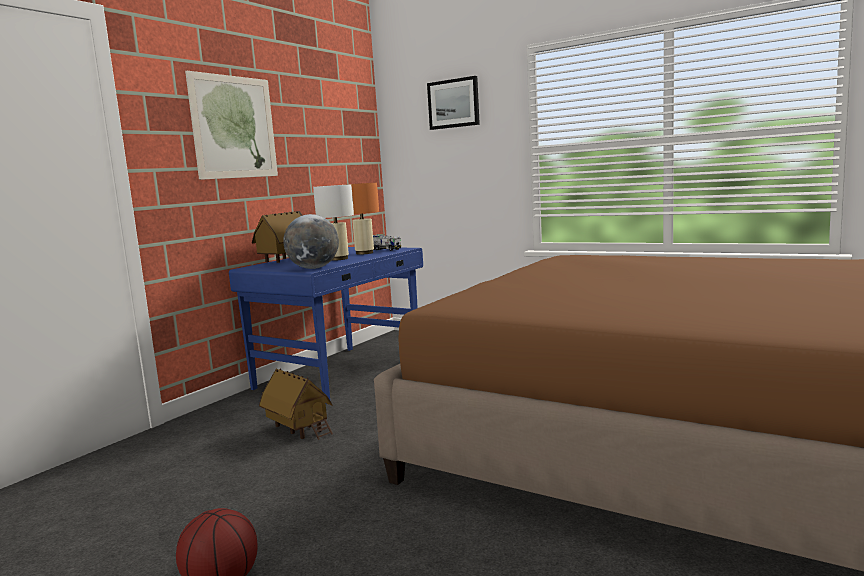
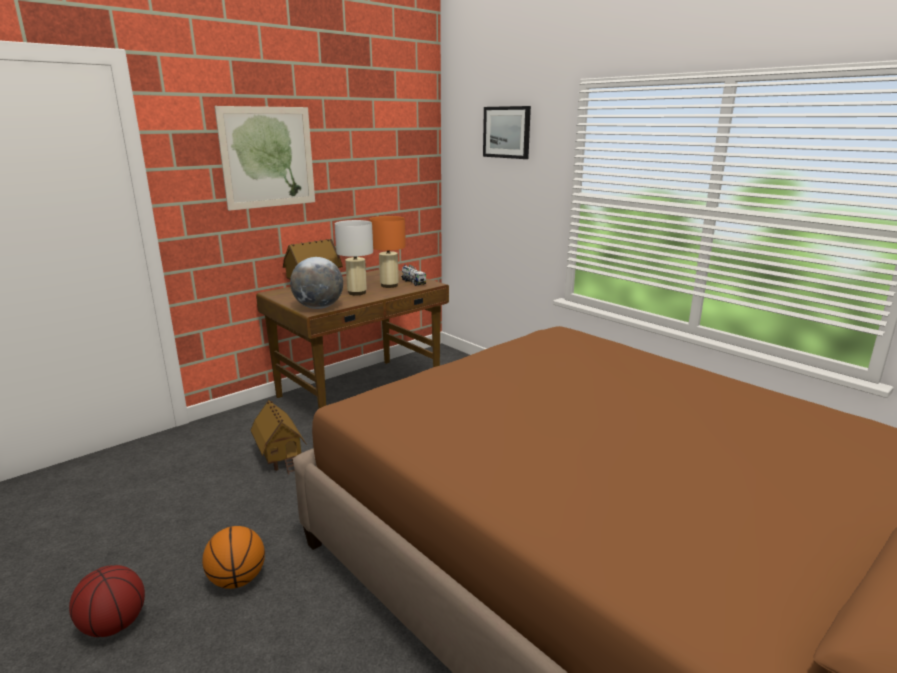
camera: 15 degrees right, 10 degrees up
(336, 521) = (238, 579): none -> basketball
(342, 372) = (361, 392): blue desk -> brown desk

